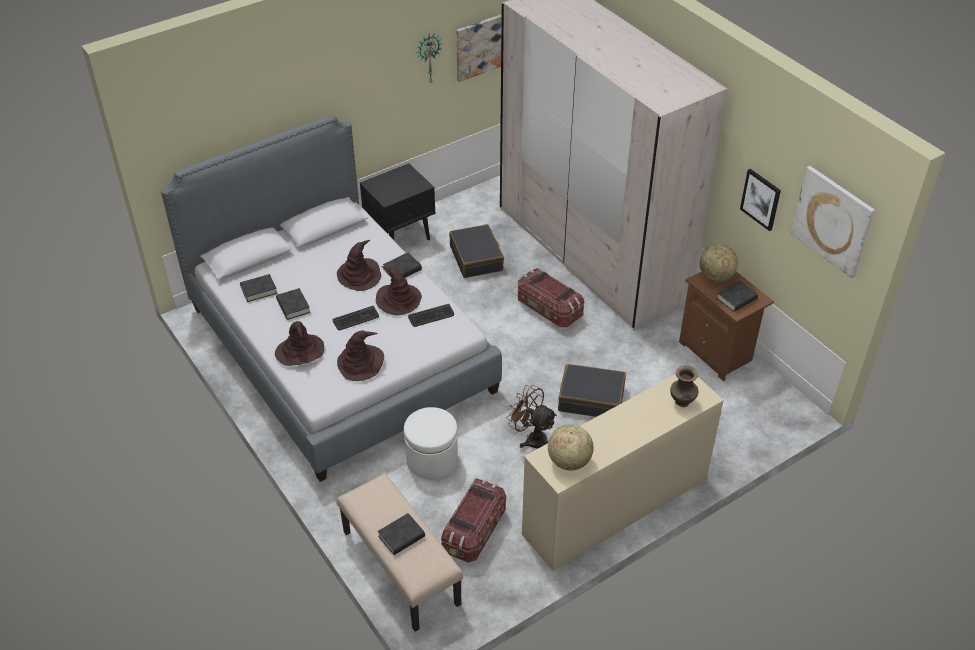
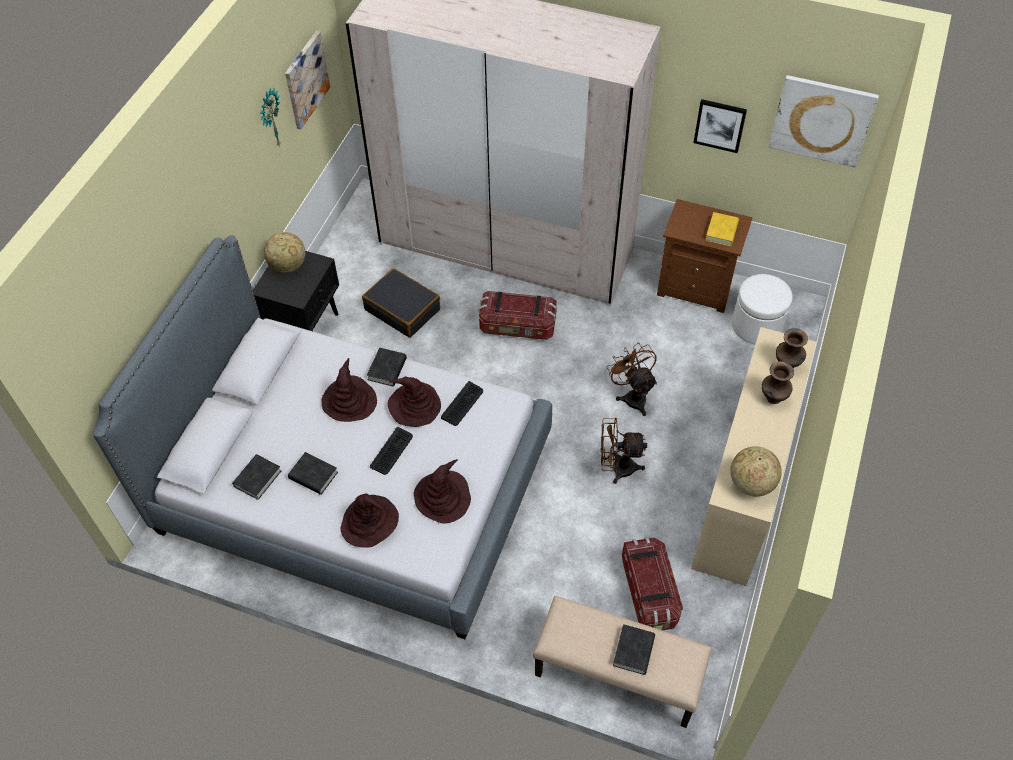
camera: 35 degrees left, 10 degrees up
(432, 460) = (548, 547): white ottoman -> white ottoman (757, 325)
(591, 398) = (632, 396): black suitcase -> brown fan
(646, 418) = (773, 398): none -> brown vase
(716, 277) = (685, 218): globe -> globe (288, 266)
(736, 299) = (721, 232): black book -> yellow book

